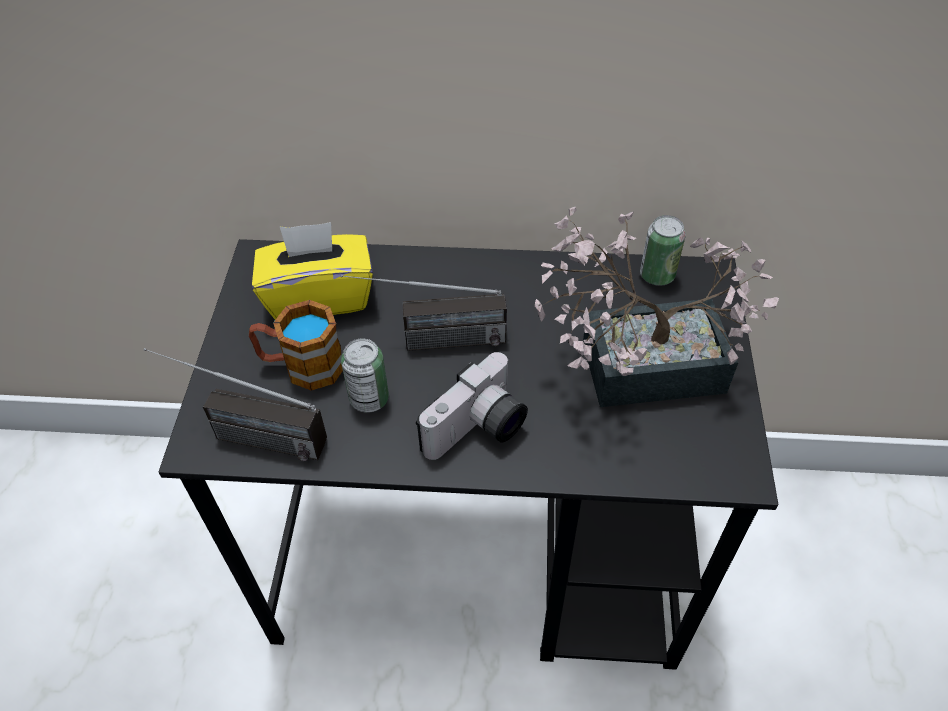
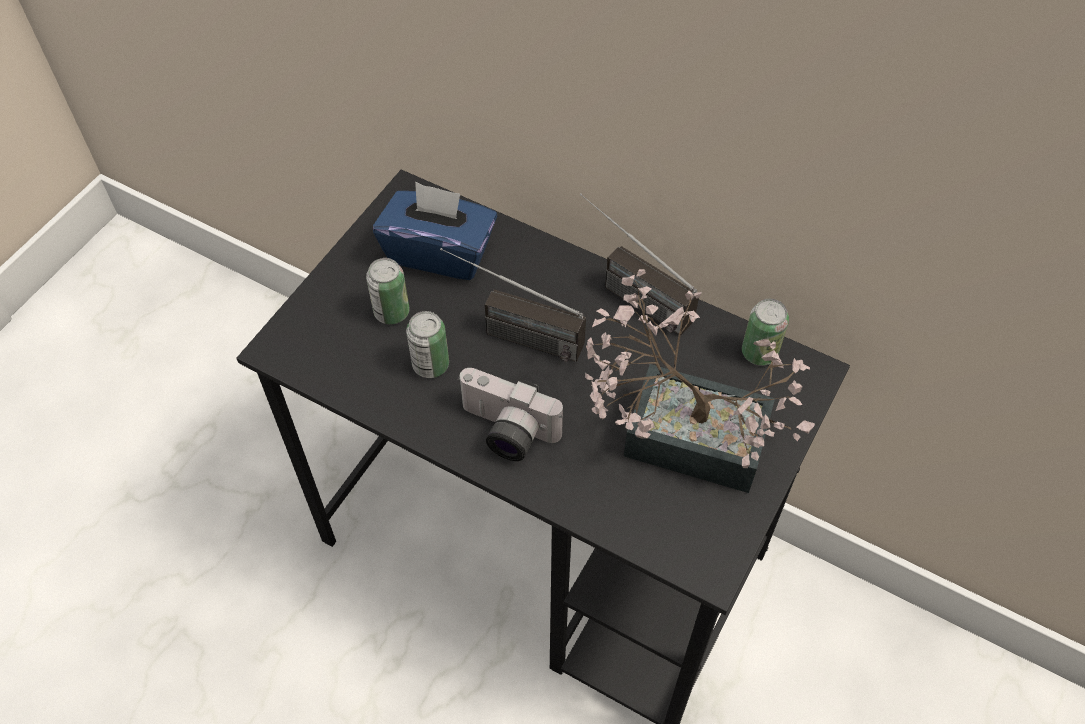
camera: 25 degrees right, 5 degrees up
(243, 435) = (314, 354): radio -> radio (626, 293)
(302, 366) = (391, 312): mug -> can
(319, 296) = (440, 252): yellow tissue box -> blue tissue box
(478, 431) = (505, 432): camera -> camera turned 45 degrees clockwise

